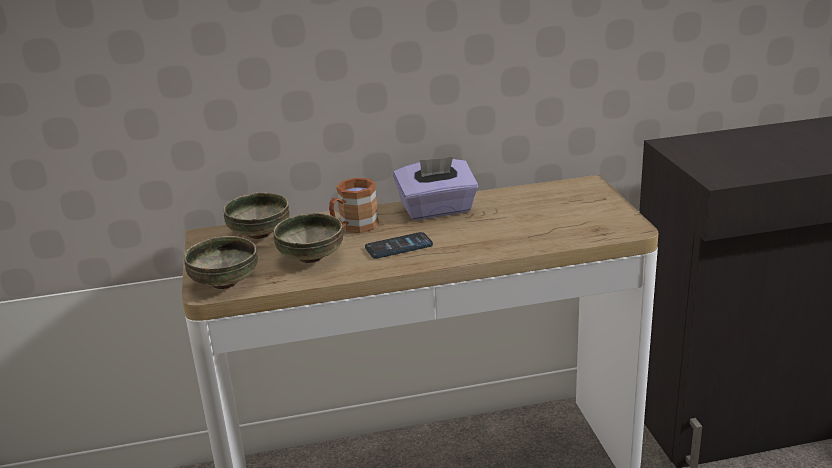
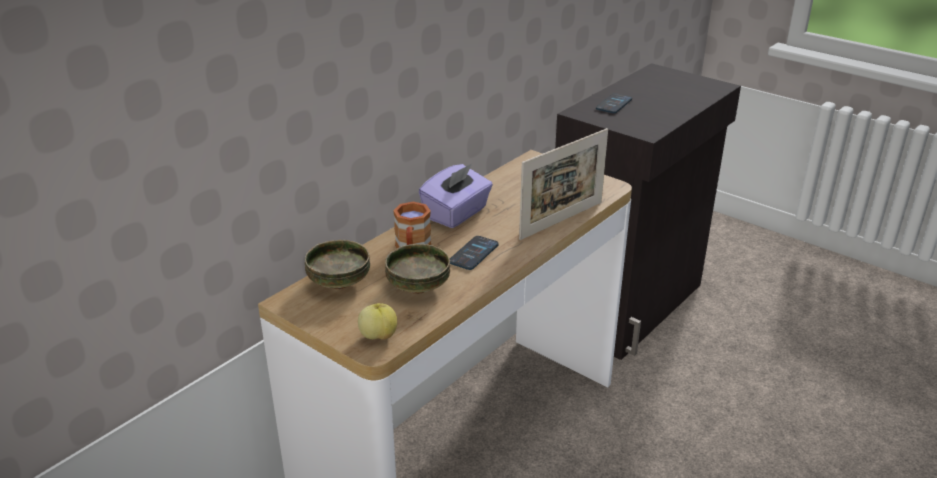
camera: 40 degrees left, 5 degrees up
(224, 283) = (378, 336): bowl -> apple
(527, 244) = (561, 220): none -> picture frame
(726, 144) = (614, 104): none -> phone

